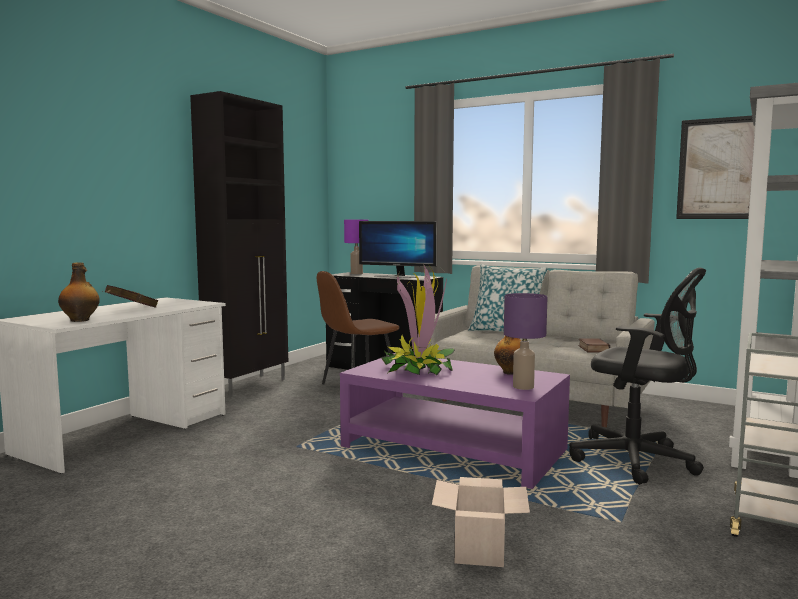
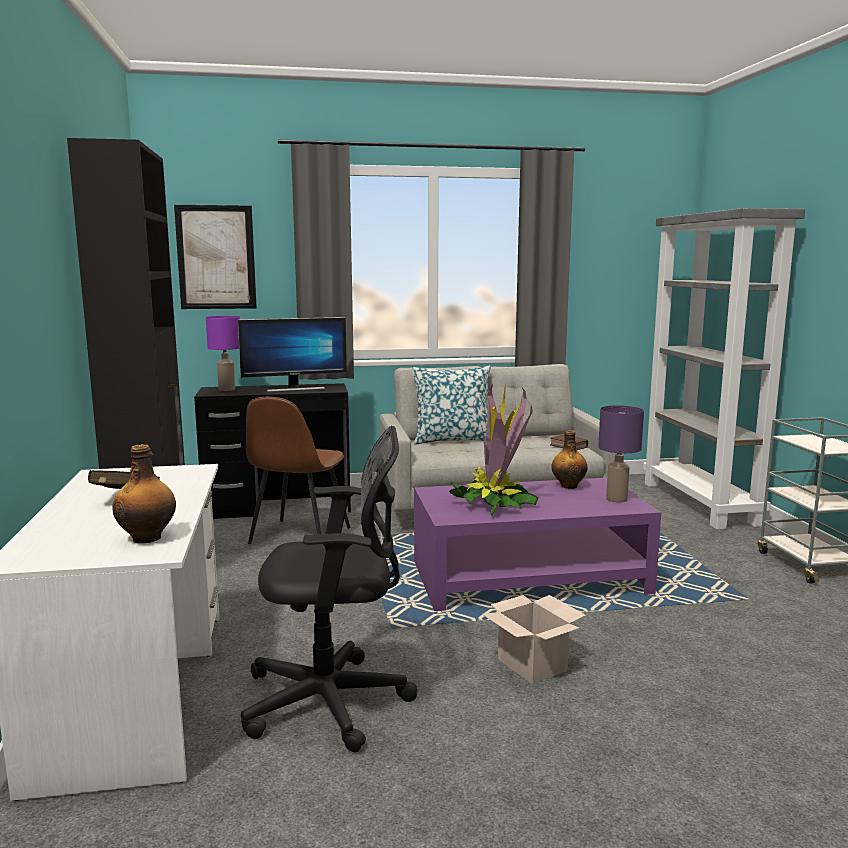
camera: 40 degrees left, 5 degrees up
(480, 551) = (727, 661): cardboard box -> cardboard box (534, 665)
(638, 461) = (664, 544): black office chair -> black office chair (333, 702)
(718, 168) = (614, 261): picture -> picture (216, 257)

